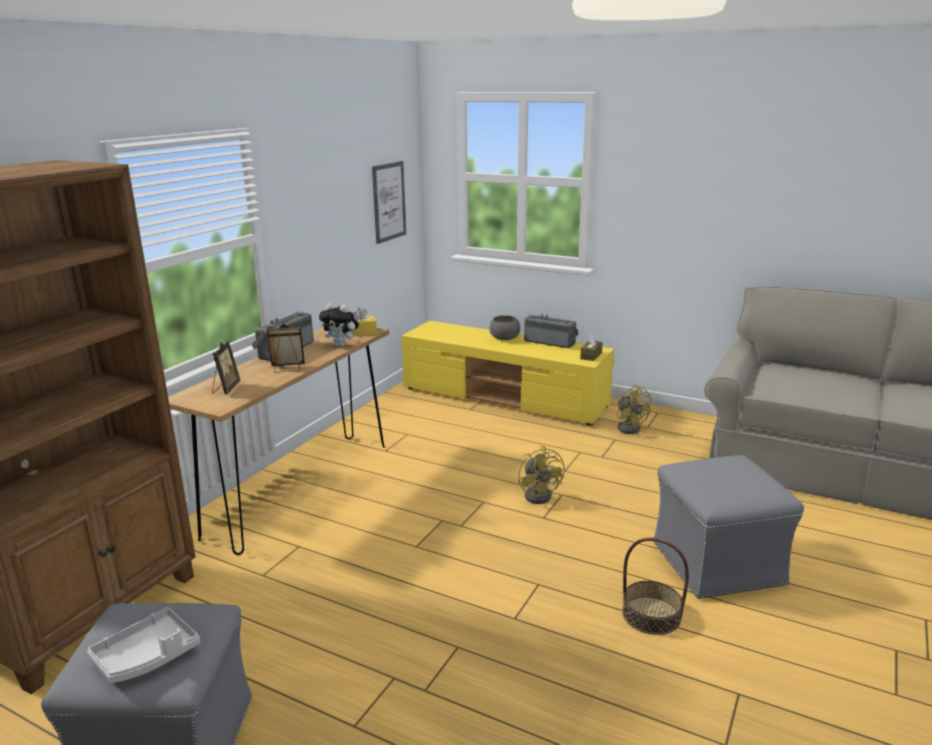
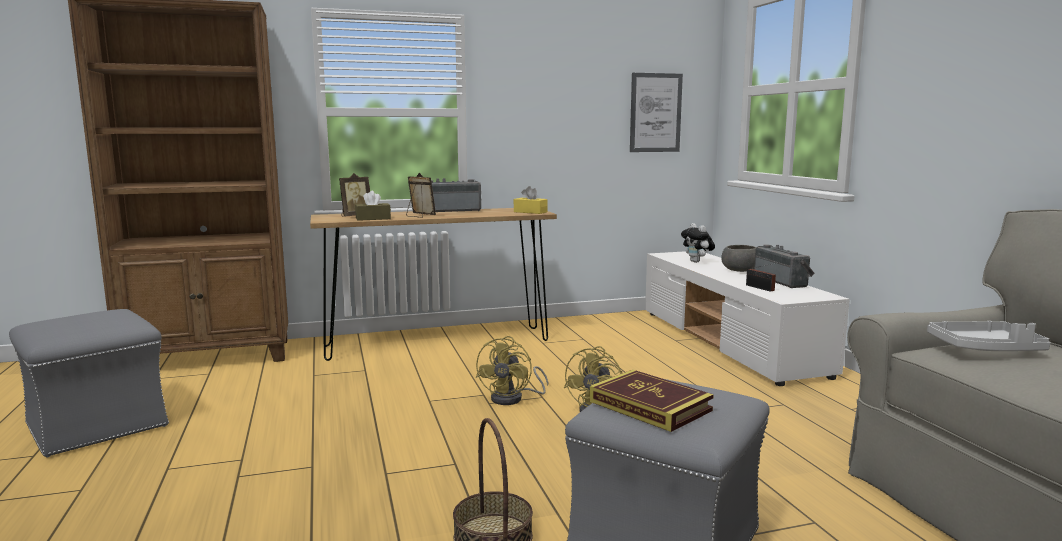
camera: 45 degrees right, 10 degrees down
(147, 656) = (65, 327): grey tray -> grey tray (985, 349)
(341, 345) = (493, 214): plush toy -> plush toy (697, 262)
(505, 397) = (730, 342): yellow tv stand -> white tv stand
(554, 354) = (761, 288): none -> radio
(591, 355) = (802, 297): brown tissue box -> brown tissue box (373, 218)
(629, 427) = (826, 401): yellow fan -> yellow fan (513, 398)
(728, 486) = (650, 406): none -> book

